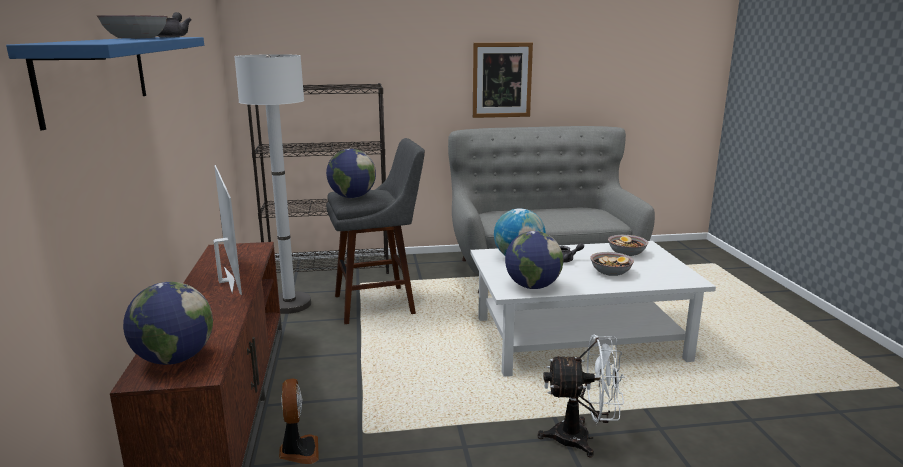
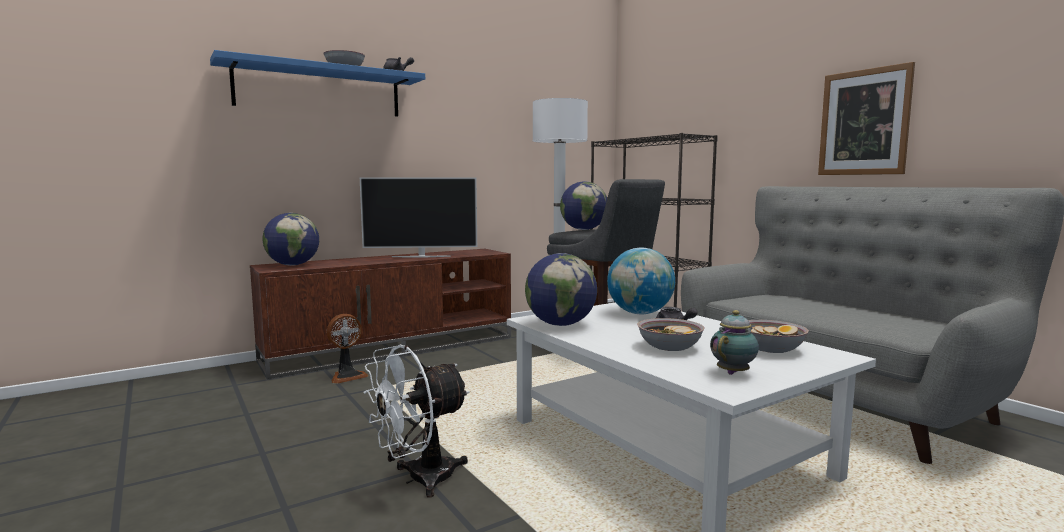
camera: 65 degrees right, 10 degrees down
(226, 280) = (421, 256): television -> television turned 45 degrees clockwise
(581, 438) = (419, 479): white fan -> white fan turned 75 degrees clockwise
(666, 272) = (734, 372): none -> teapot

